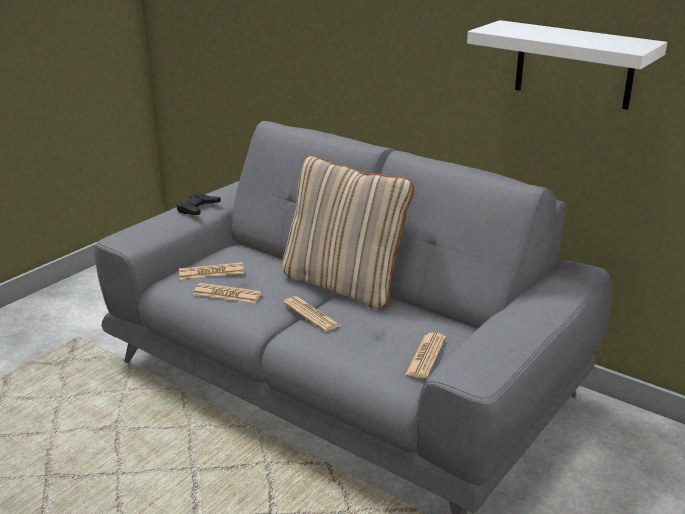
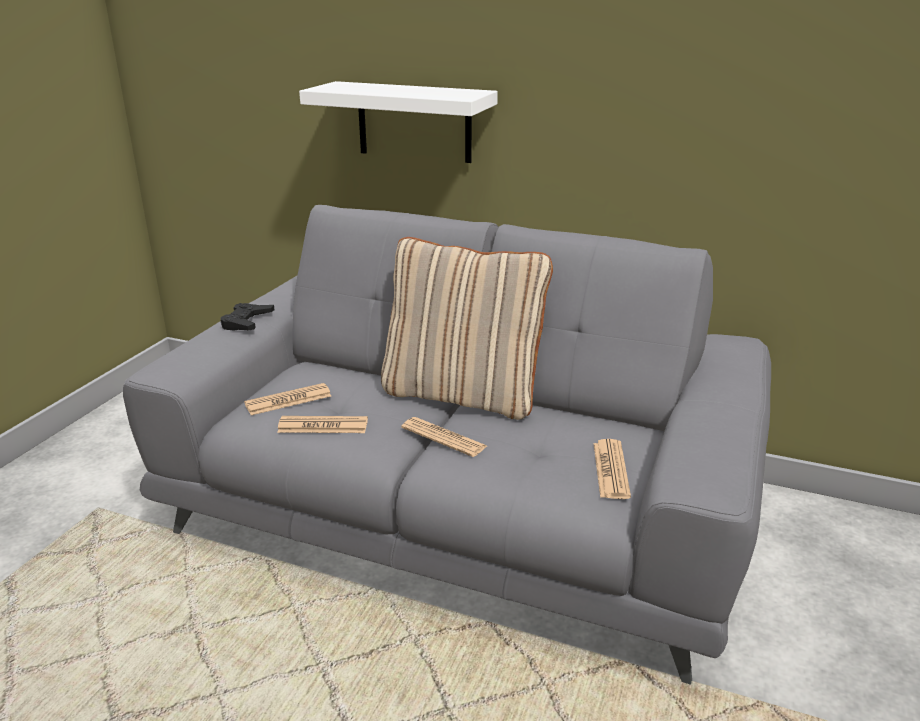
camera: 15 degrees left, 0 degrees up
(574, 65) = (718, 102): white shelf -> white shelf (414, 122)

